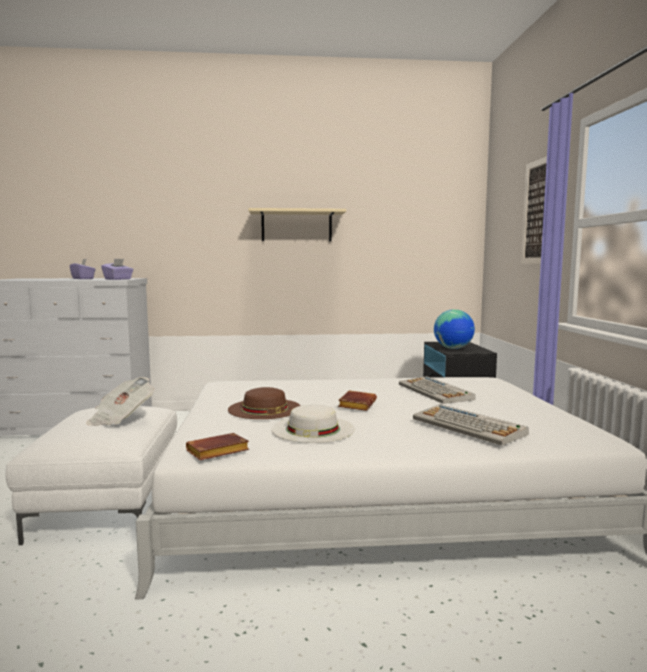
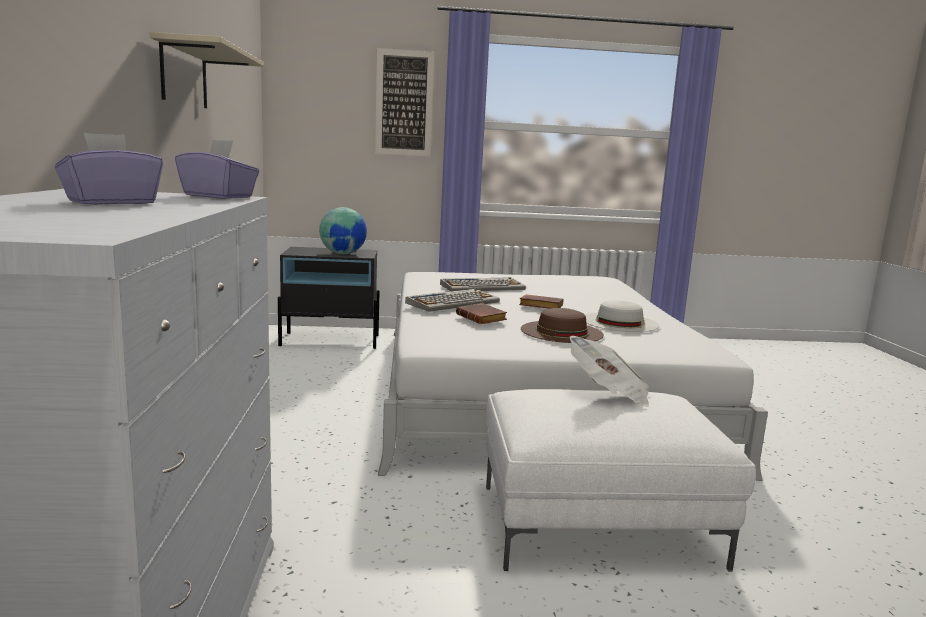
camera: 90 degrees left, 5 degrees up
(216, 452) = (702, 347): brown book -> brown book (483, 318)
(469, 426) = (596, 290): keyboard -> keyboard (453, 302)

